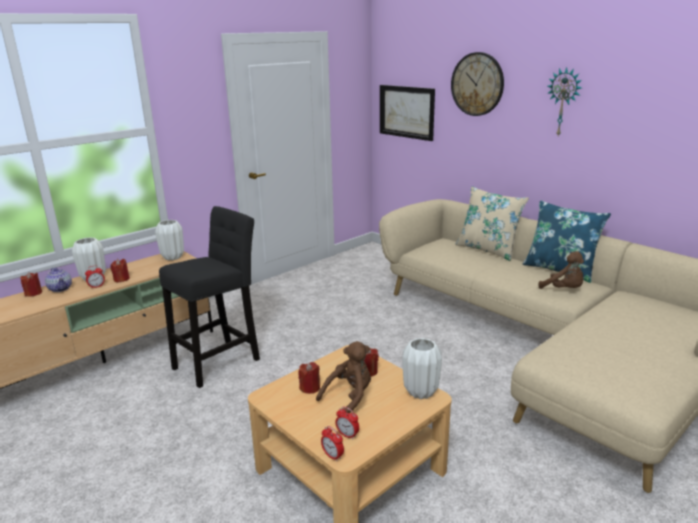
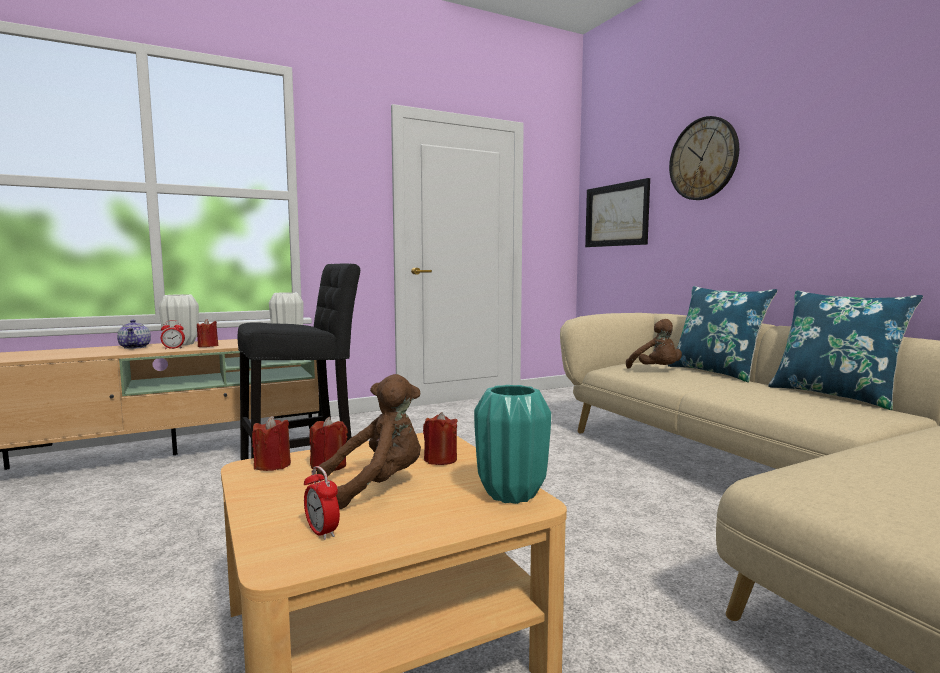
camera: 15 degrees right, 15 degrees down
(33, 293) = (103, 348): red candle -> red candle (272, 465)
(332, 456) = (260, 558): alarm clock -> none
(420, 392) = (510, 494): white vase -> turquoise vase
(488, 250) = (716, 372): beige pillow -> blue pillow
(563, 102) = (829, 151): wall clock -> none
(564, 290) = (839, 411): brown plush toy -> brown plush toy (656, 370)

